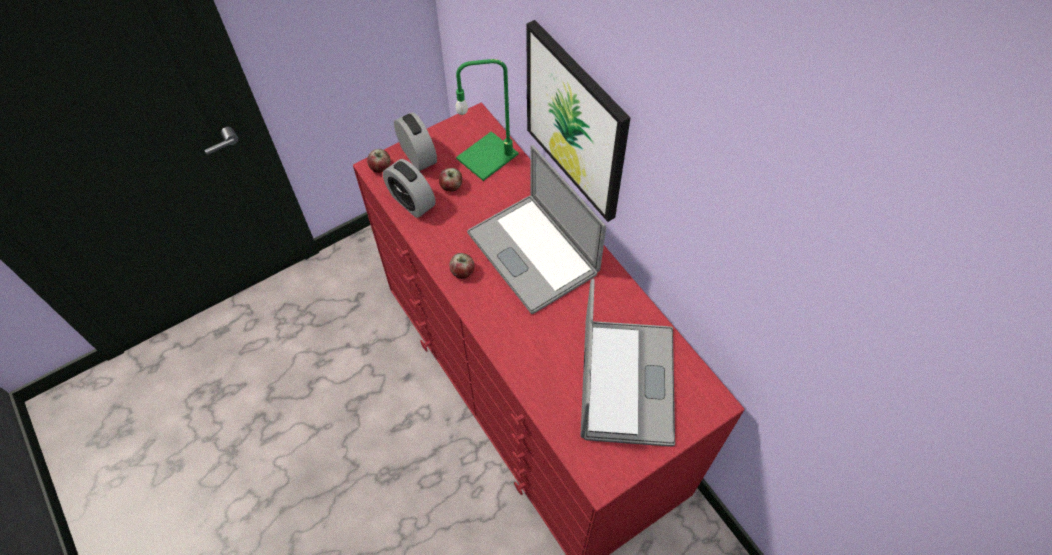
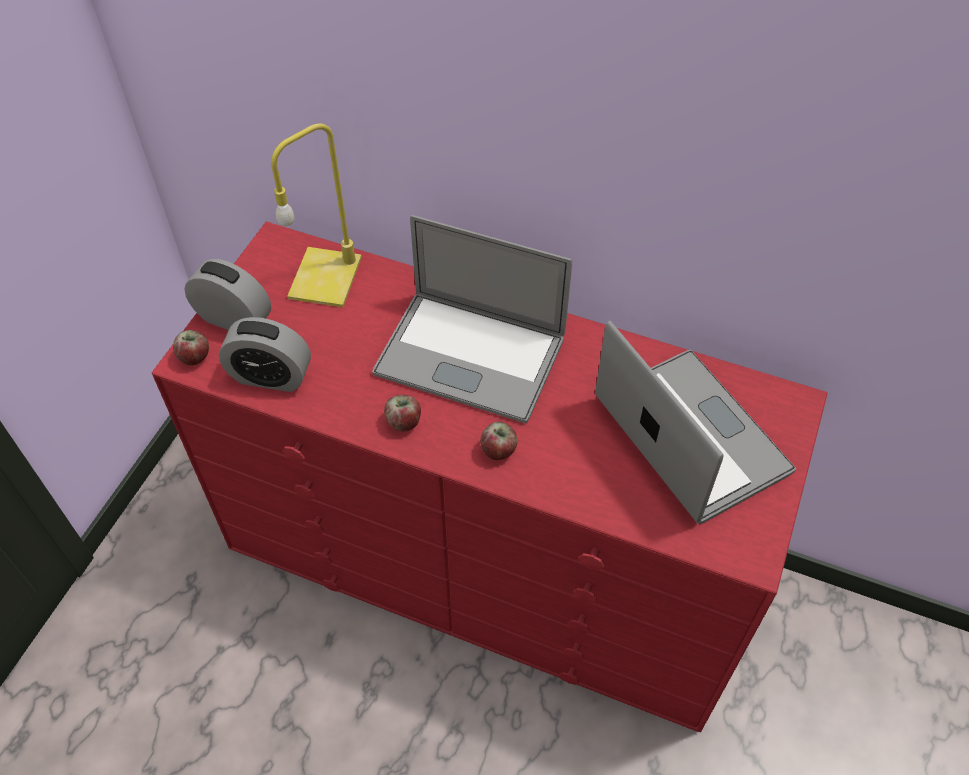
camera: 35 degrees left, 5 degrees down
(451, 186) = (308, 333): apple -> apple (498, 450)
(488, 155) = (325, 276): green table lamp -> yellow table lamp
(576, 122) = (458, 158): picture -> none

